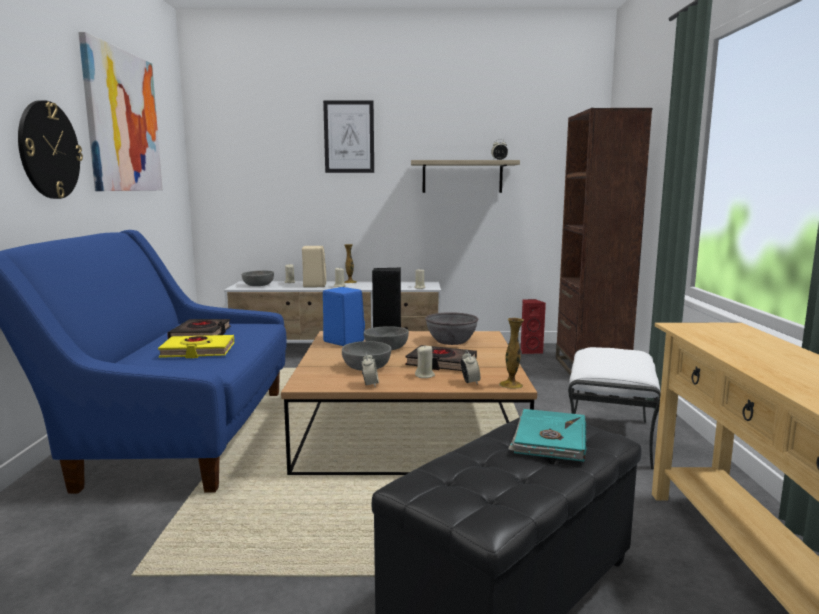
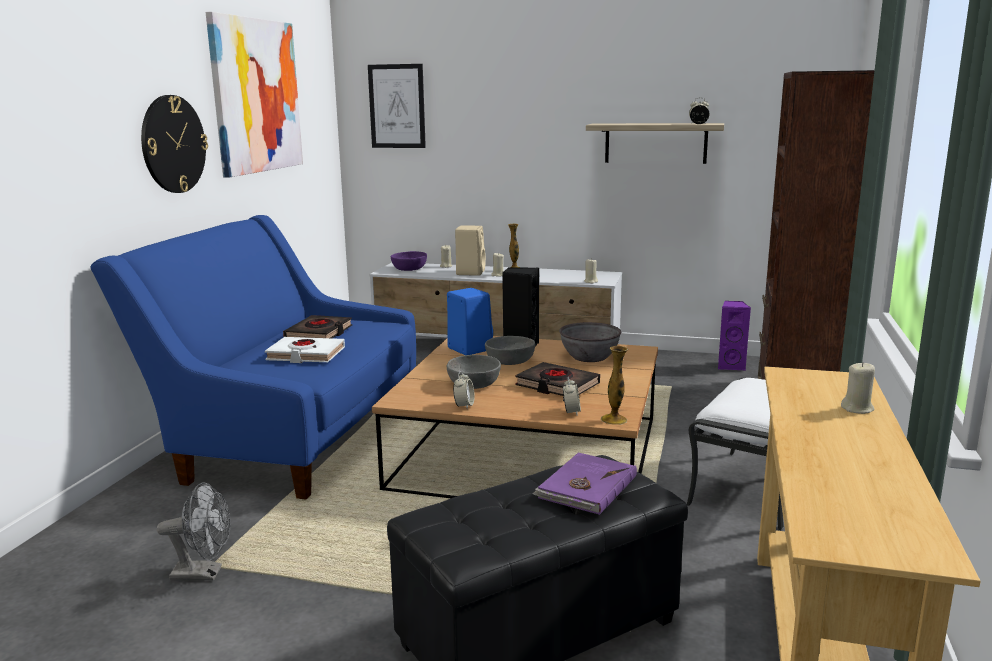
camera: 15 degrees right, 5 degrees up
(126, 585) = (204, 573): none -> grey fan
(198, 351) = (305, 355): yellow book -> white book
(258, 285) = (409, 269): grey bowl -> purple bowl
(349, 137) = (518, 94): picture -> picture (397, 106)
(425, 375) = (528, 400): beige candle -> beige candle (857, 409)
(530, 351) = (730, 366): red speaker -> purple speaker
(549, 438) = (585, 487): turquoise book -> purple book

